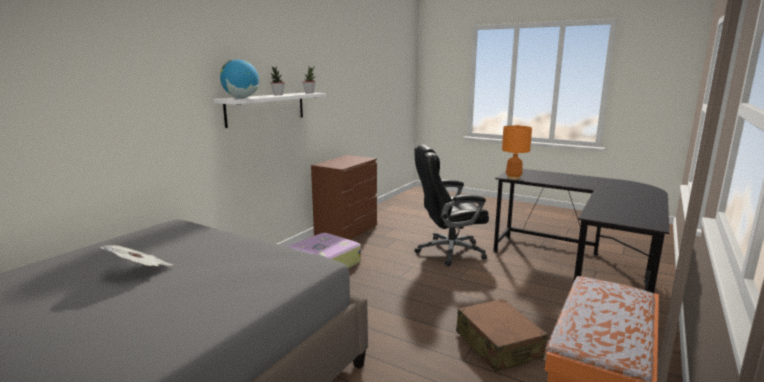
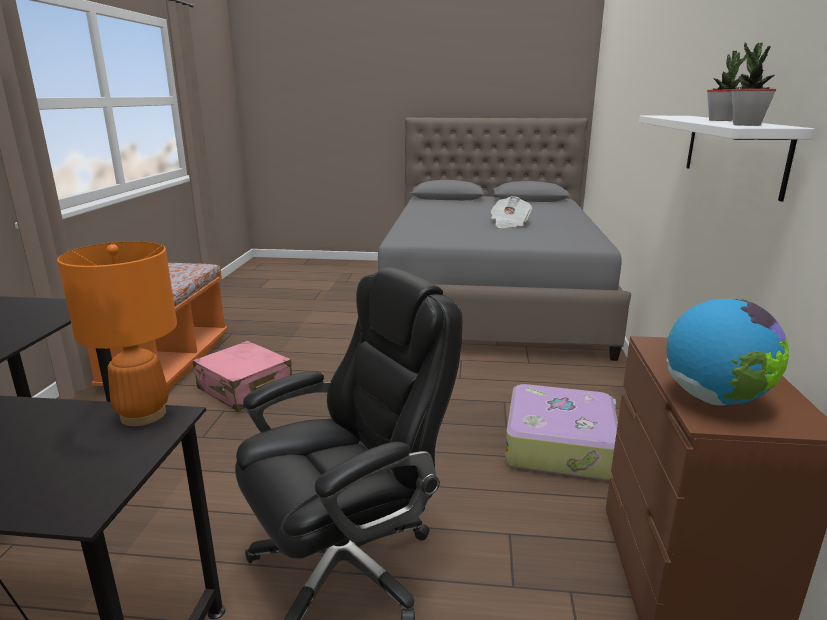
camera: 155 degrees right, 5 degrees up
(241, 98) = (671, 116): globe -> globe (714, 399)
(498, 345) = (245, 388): brown suitcase -> pink suitcase

